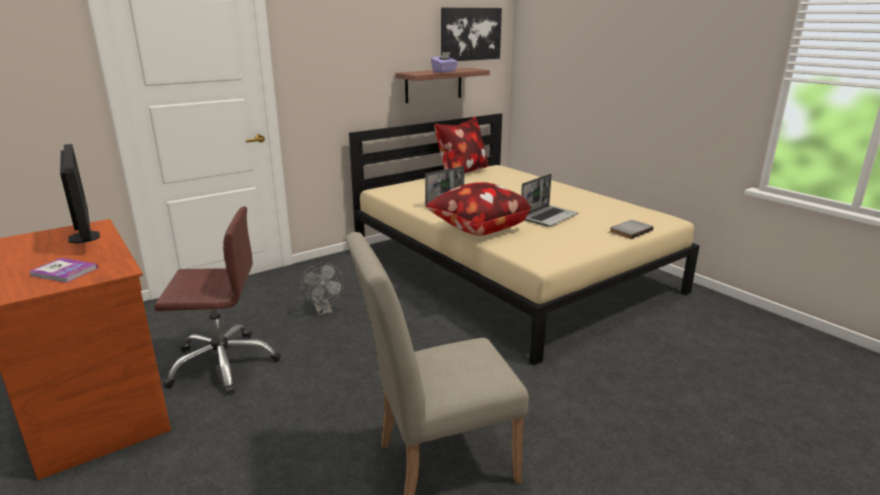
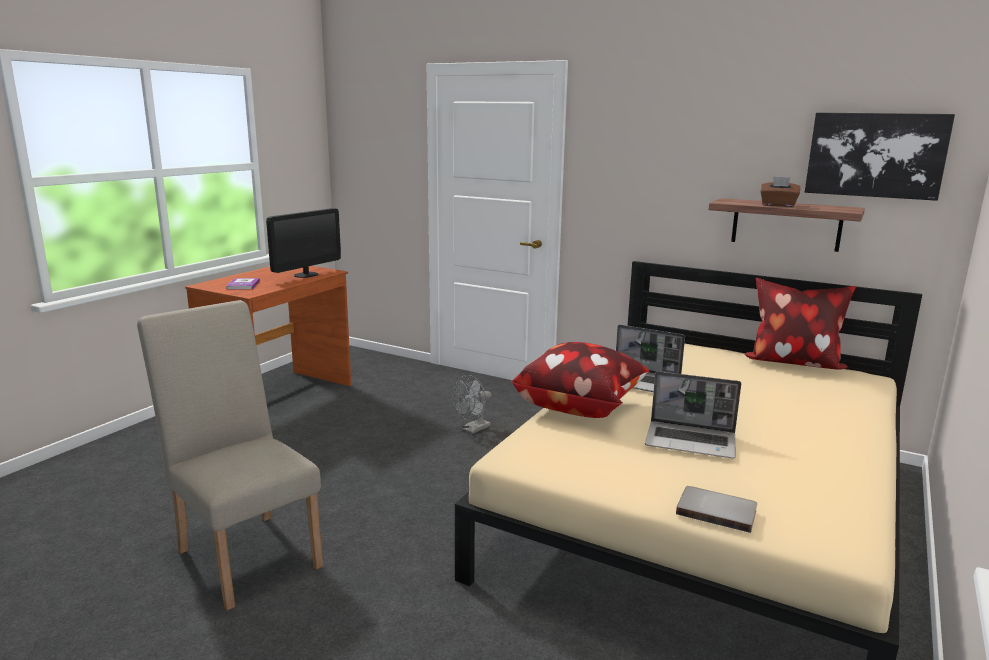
camera: 65 degrees right, 5 degrees down
(223, 364) = (354, 417): brown office chair -> none
(444, 71) = (778, 205): purple tissue box -> brown tissue box

